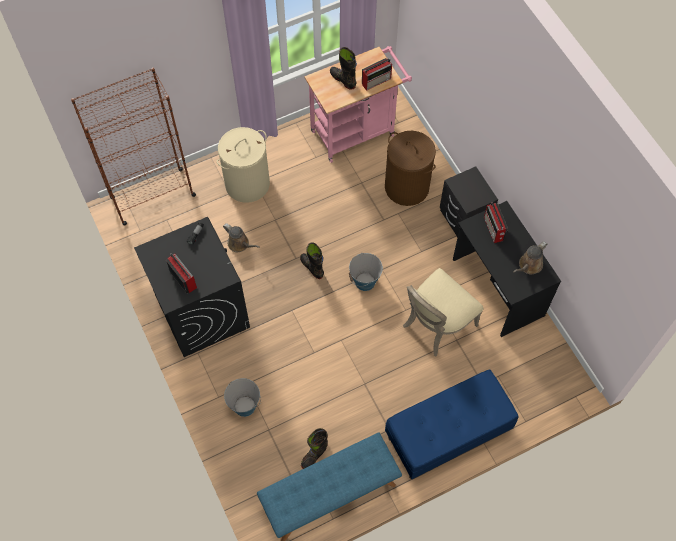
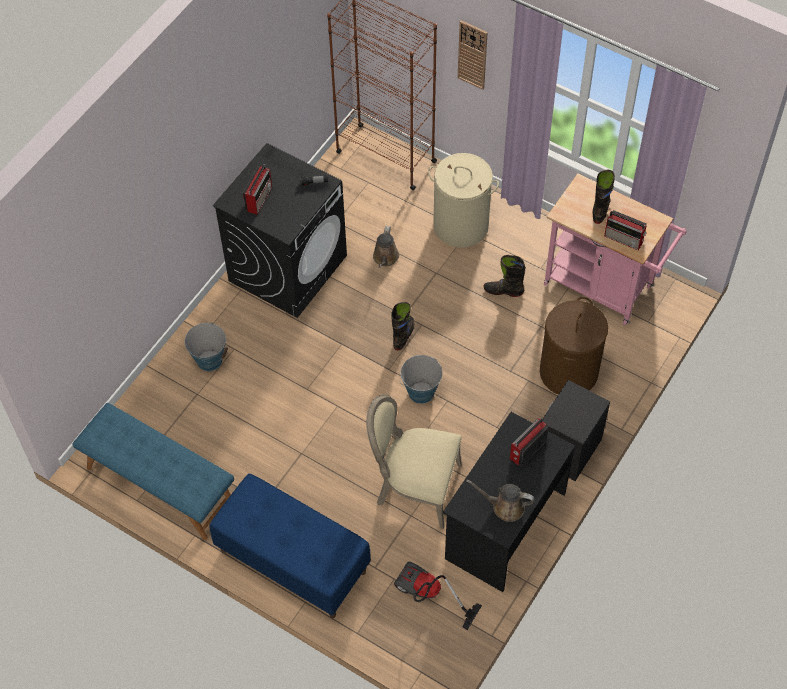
camera: 60 degrees right, 5 degrees down
(186, 67) = (472, 54): none -> wall clock
(314, 455) = (194, 448): black boot -> black boot (503, 291)
(522, 362) = (428, 596): none -> vacuum cleaner

